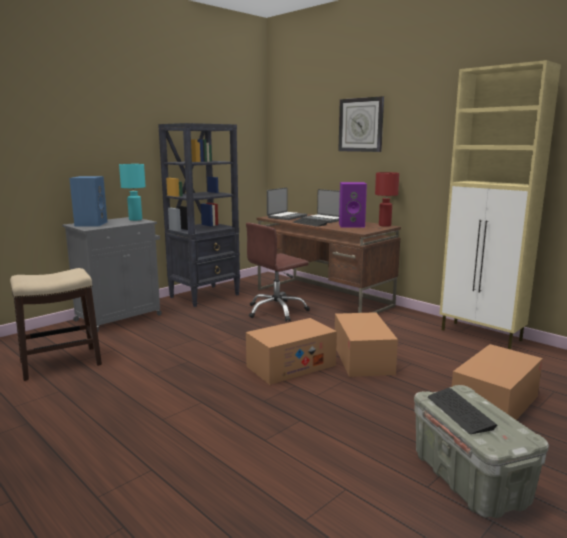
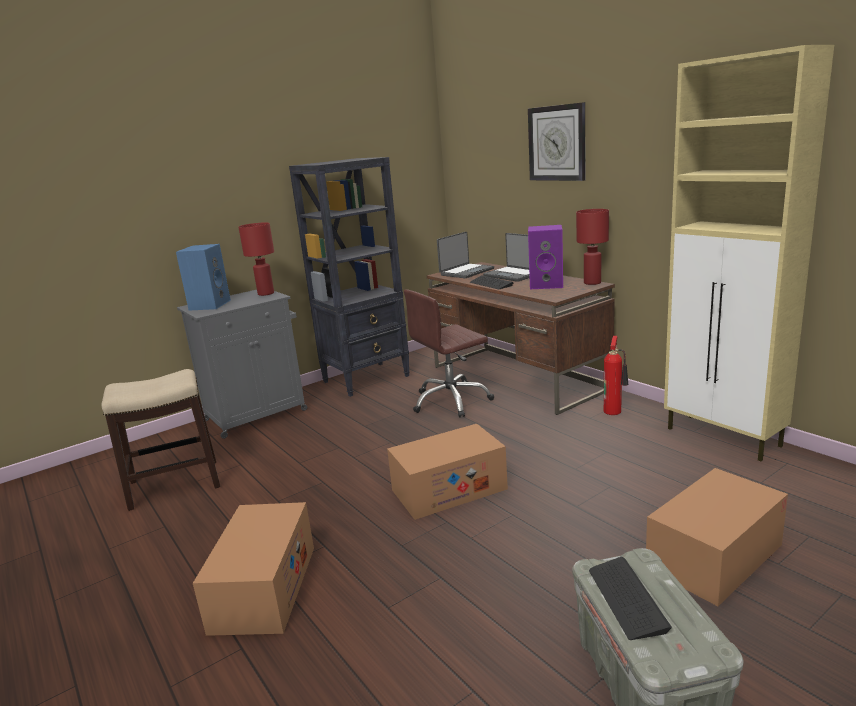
camera: 10 degrees right, 5 degrees up
(135, 219) = (265, 293): turquoise table lamp -> red table lamp
(362, 359) = (546, 478): cardboard box -> cardboard box (264, 588)
(400, 319) = (614, 411): none -> fire extinguisher

